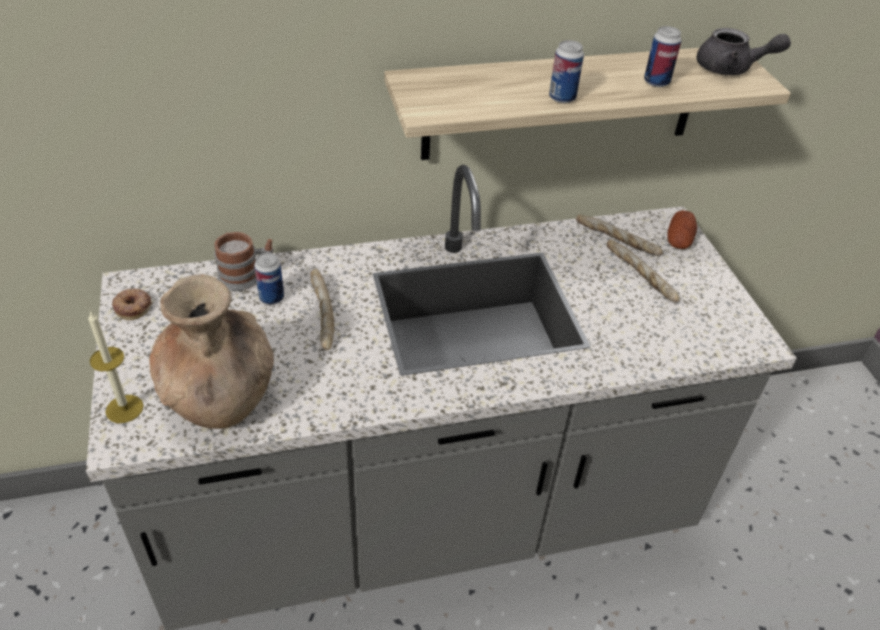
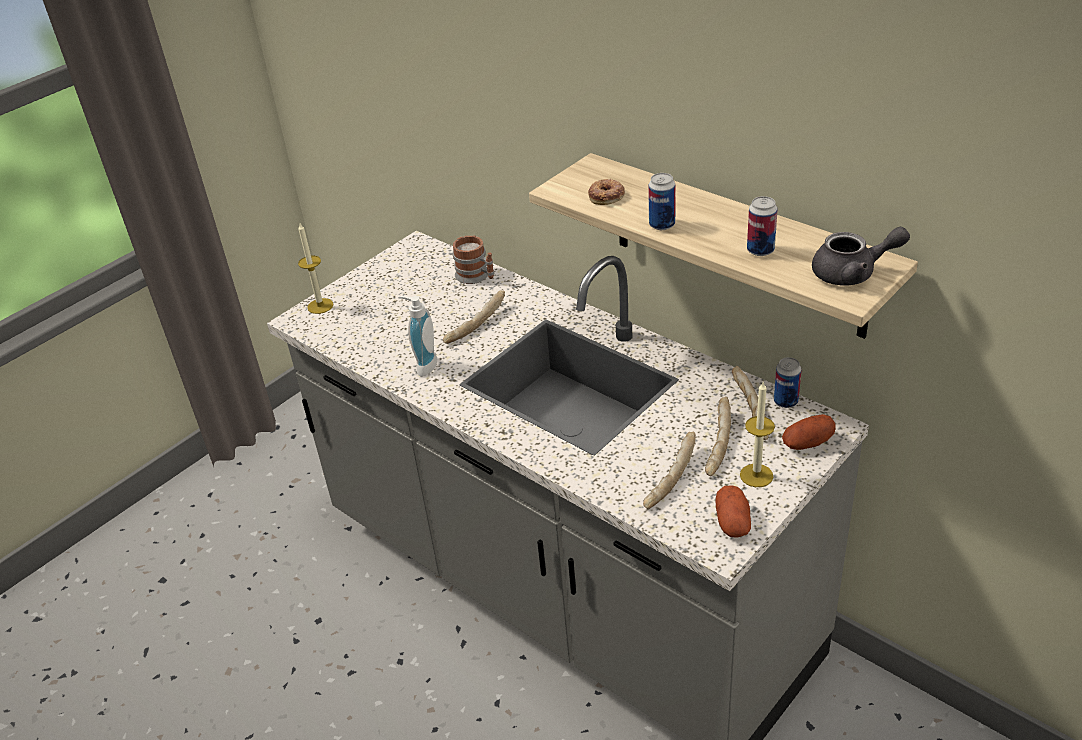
camera: 60 degrees right, 5 degrees down
(133, 307) = (400, 257): donut -> donut (607, 196)
(220, 400) = (361, 332): brown vase -> none
(271, 298) = (469, 296): can -> can (785, 402)
(340, 384) = (423, 365): none -> soap dispenser
(657, 323) = (669, 477): none -> bread
(693, 281) = (756, 475): none -> candle
(731, 69) = (853, 273): grey teapot -> grey teapot turned 75 degrees counterclockwise
(735, 321) = (732, 522): none -> potato

